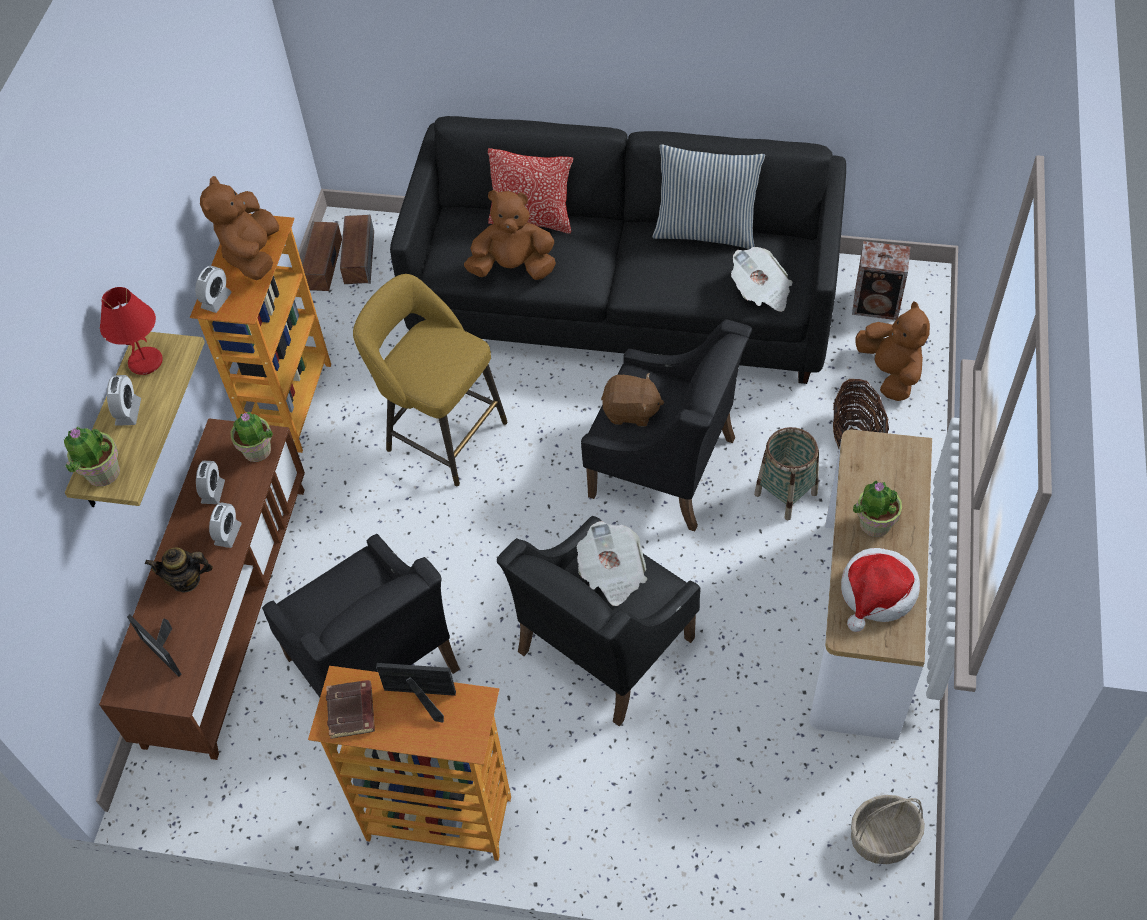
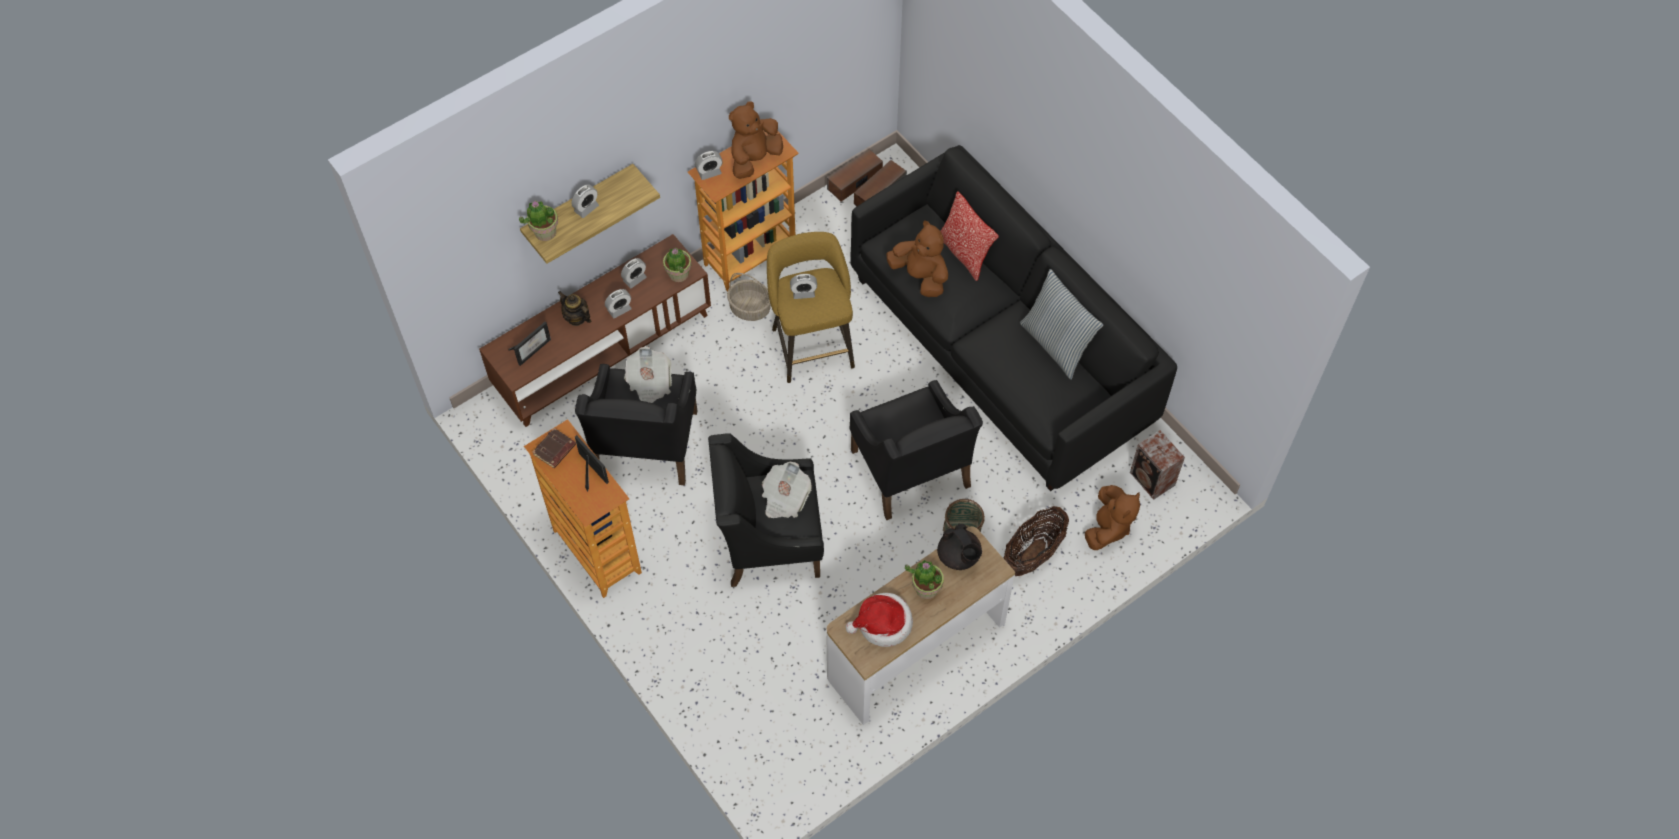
camera: 40 degrees right, 5 degrees up
(145, 361) = (620, 186): red table lamp -> none
(167, 653) = (532, 349): picture frame -> picture frame turned 135 degrees counterclockwise
(421, 361) = (803, 293): none -> alarm clock
(631, 412) = (895, 418): brown plush toy -> none
(761, 291) = (1045, 409): newspaper -> newspaper (649, 383)
(867, 468) = (959, 556): none -> black teapot
(882, 839) = (797, 763): basket -> basket (749, 308)

